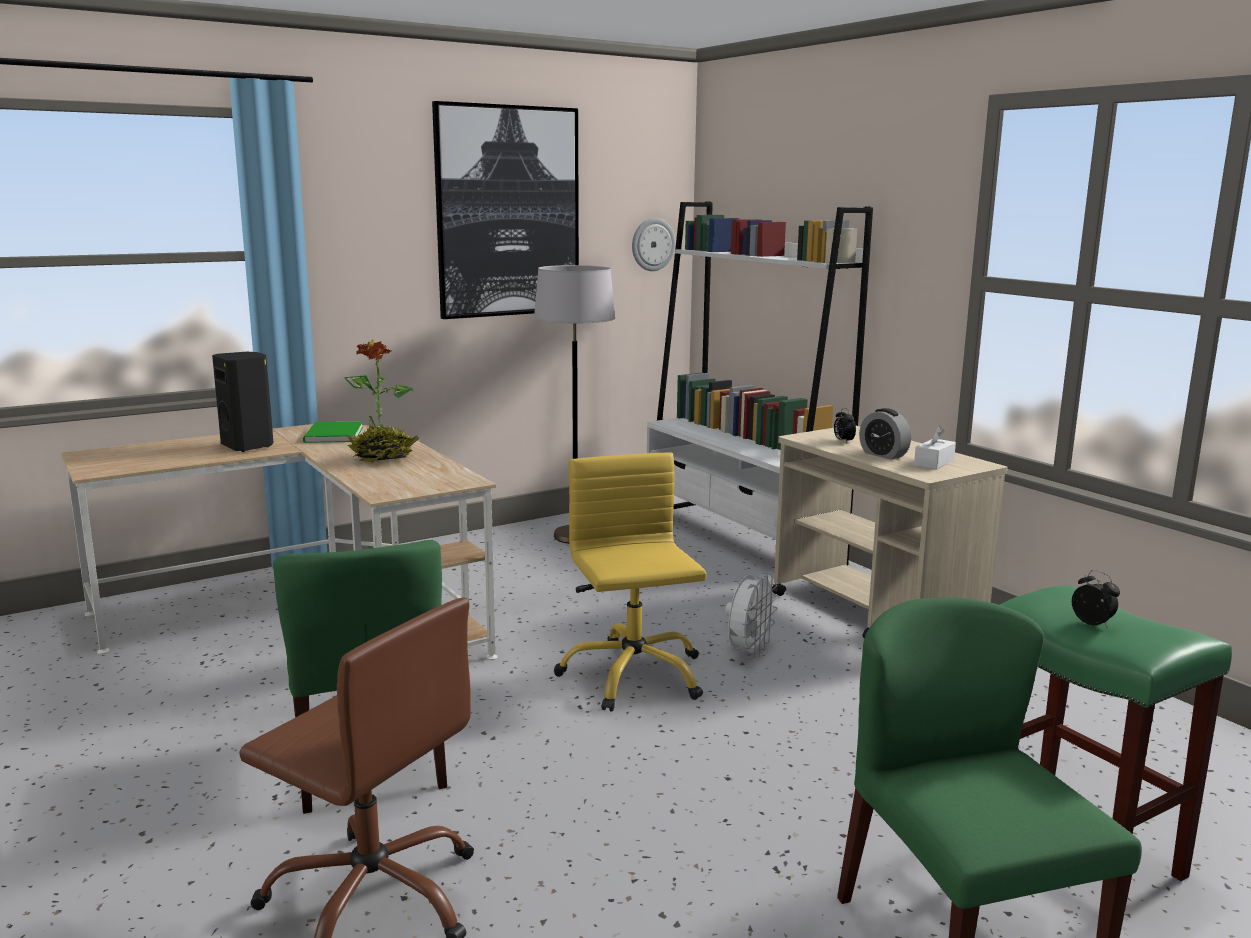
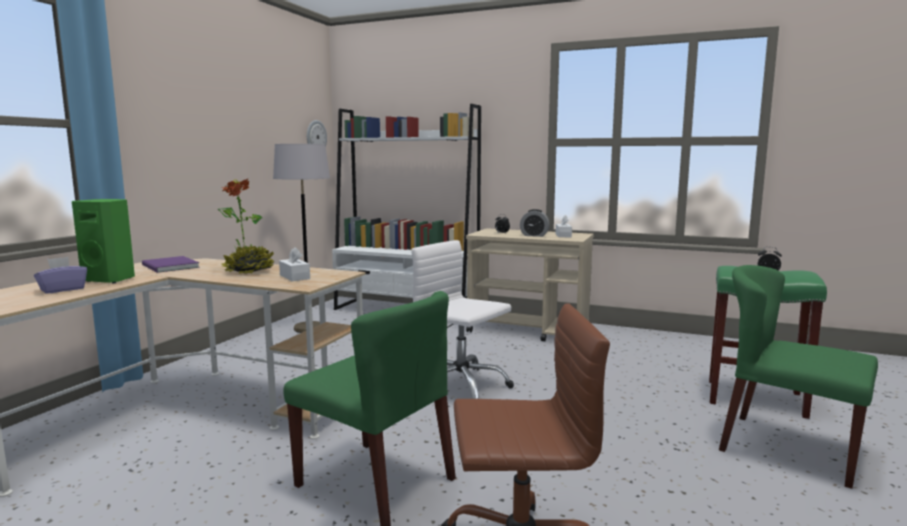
camera: 35 degrees left, 5 degrees down
(191, 453) = (62, 289): none -> purple tissue box
(249, 446) = (110, 280): black speaker -> green speaker
(332, 435) = (169, 266): green book -> purple book
(406, 477) = (294, 277): none -> white tissue box
(508, 212) = (241, 107): picture -> none
(632, 675) = (460, 386): yellow office chair -> white office chair
(748, 652) = (499, 360): white fan -> none

